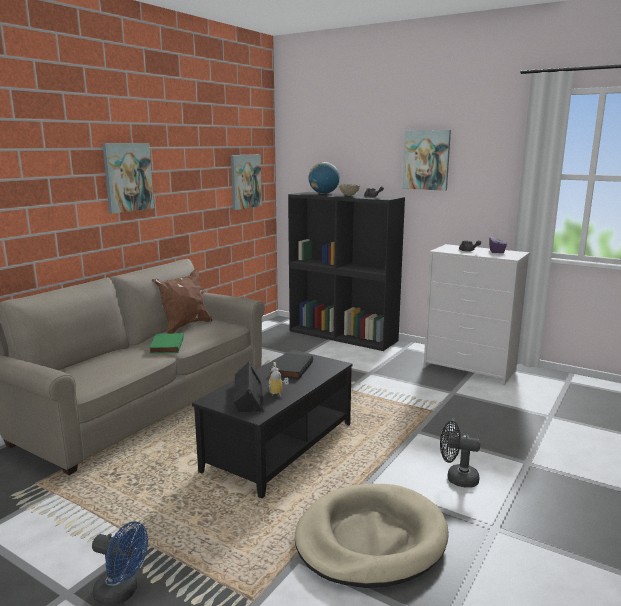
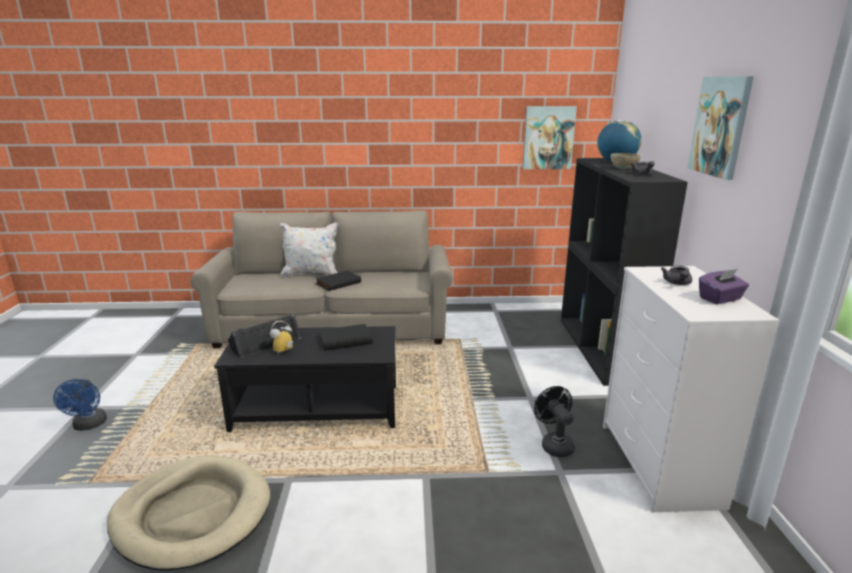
camera: 55 degrees right, 5 degrees up
(117, 351) = (311, 274): none -> white pillow
(128, 177) = (379, 124): picture -> none
(166, 346) = (338, 283): green book -> black book
(184, 326) = (390, 273): brown pillow -> none
(457, 478) = (342, 540): black fan -> black fan (554, 444)

